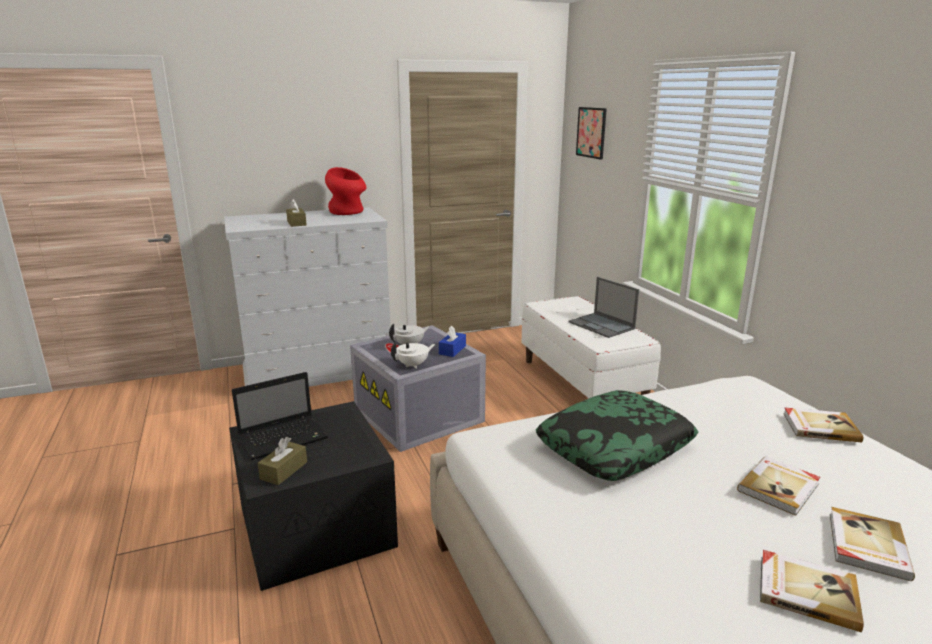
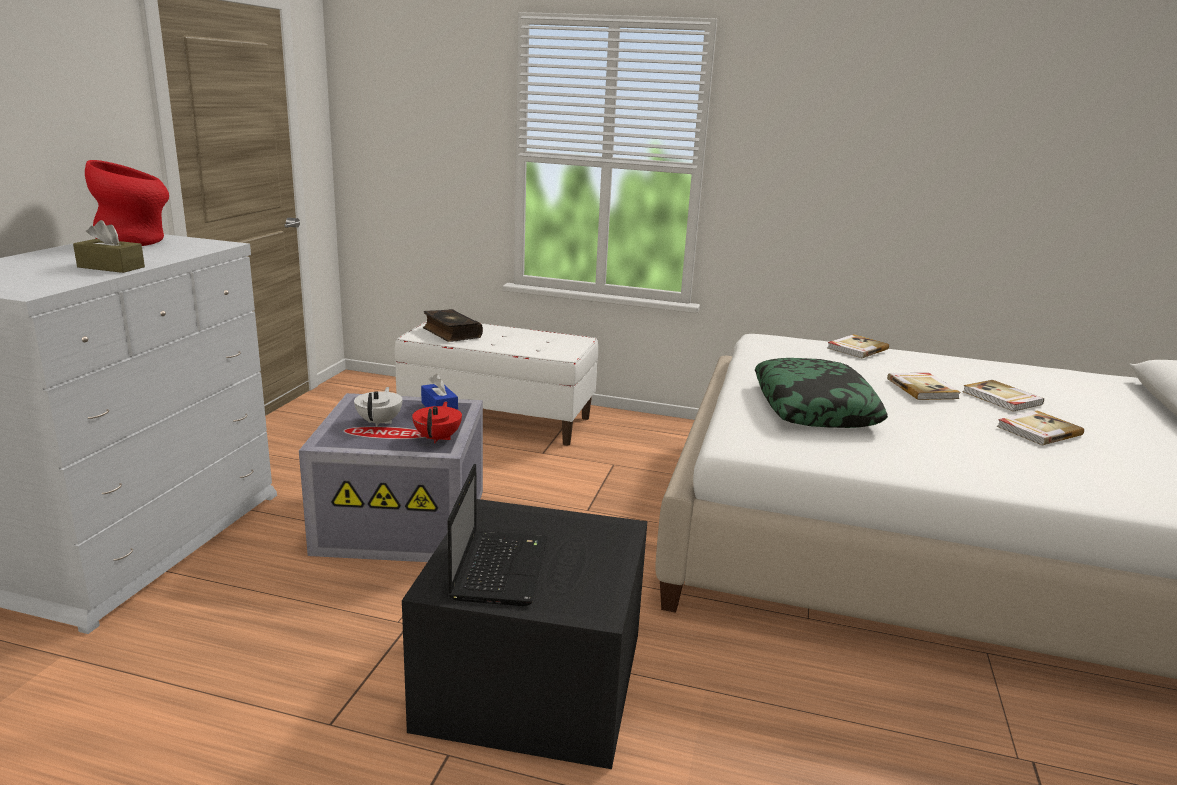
camera: 55 degrees left, 0 degrees up
(284, 470) = (584, 590): brown tissue box -> none
(413, 365) = (438, 438): white teapot -> red teapot
(563, 308) = (451, 333): none -> book
(591, 132) = (400, 101): picture -> none
(602, 325) = (523, 338): laptop -> none

